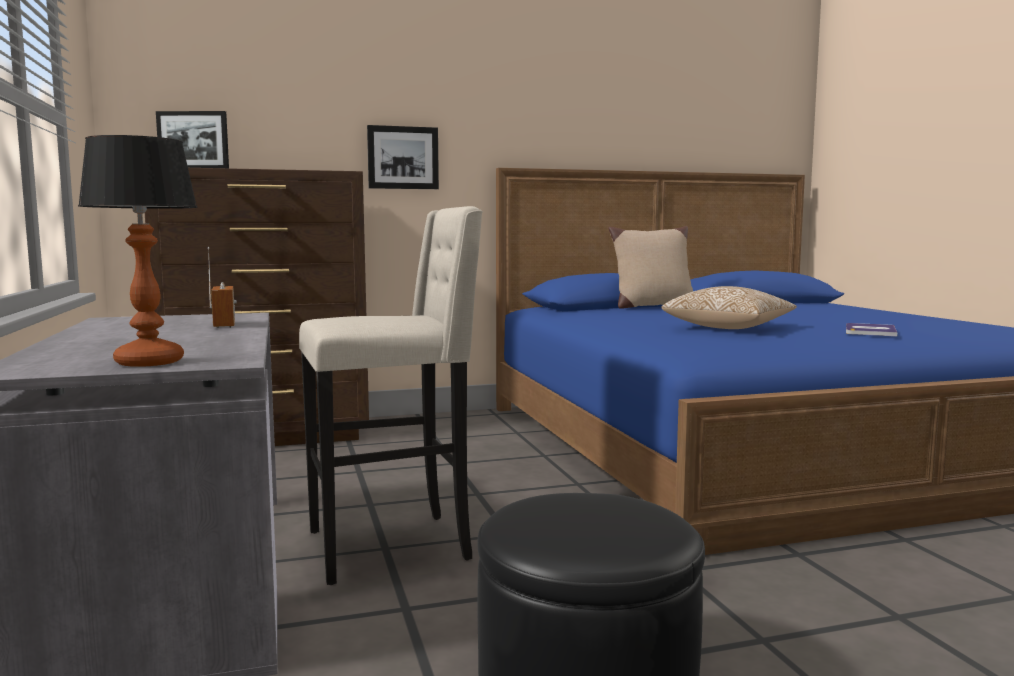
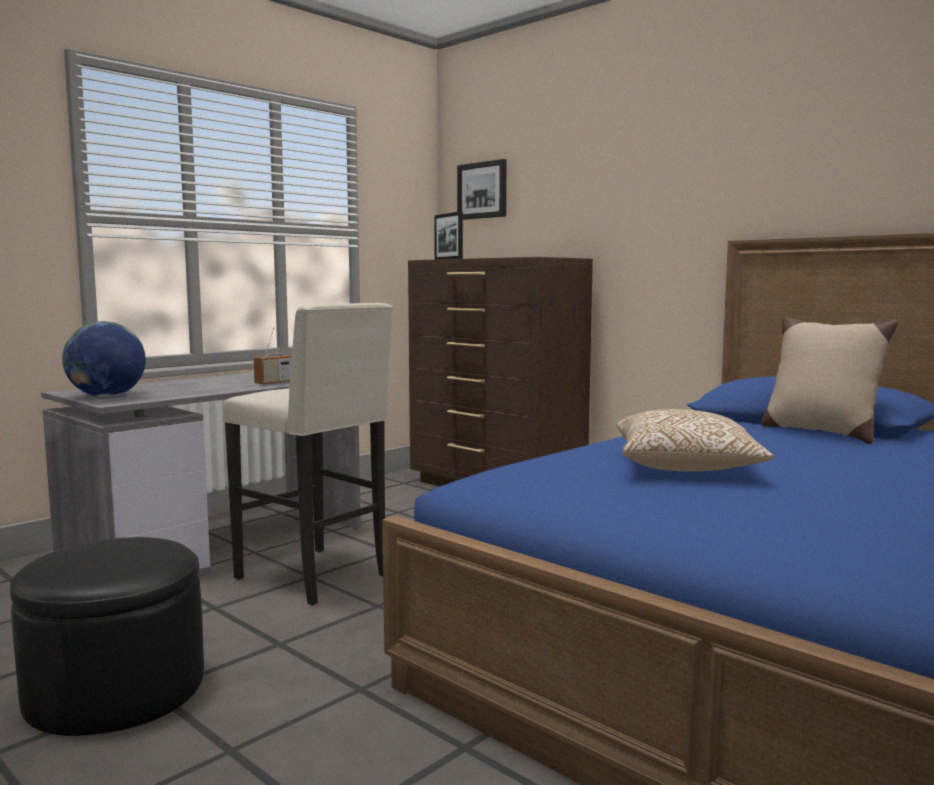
camera: 60 degrees right, 0 degrees up
(150, 362) = (107, 396): table lamp -> globe
(403, 158) = (639, 236): picture -> picture (482, 190)
(870, 331) = (822, 519): book -> none

